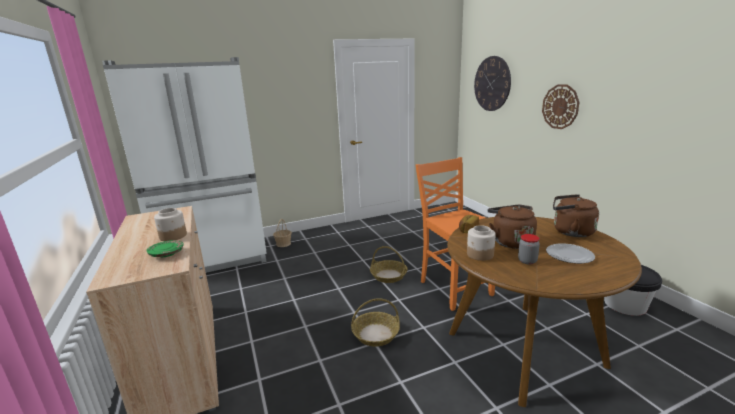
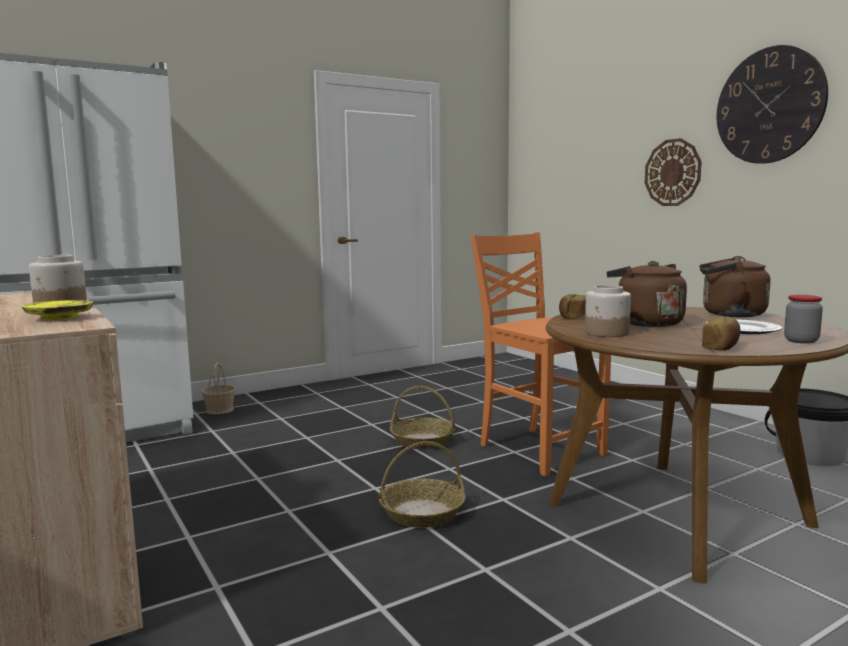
camera: 10 degrees left, 10 degrees down
(166, 254) = (59, 318): green plate -> yellow plate
(492, 83) = (562, 153): wall clock -> wall clock (769, 105)
(527, 261) = (683, 335): jar -> jar (801, 341)
(545, 280) = (721, 347): none -> bread

